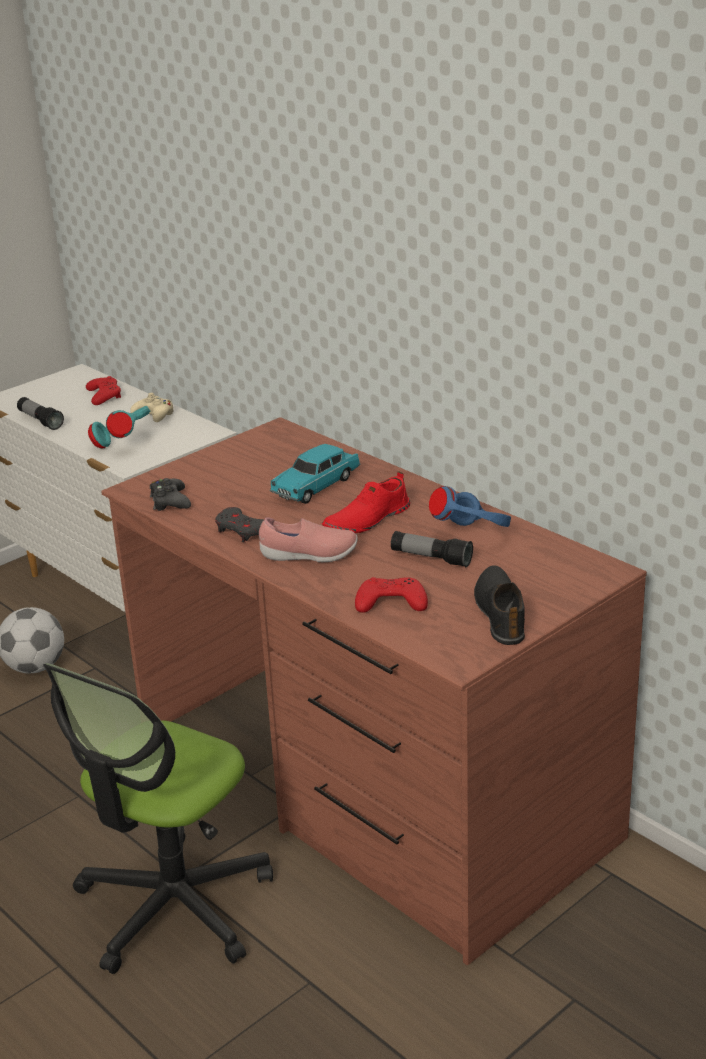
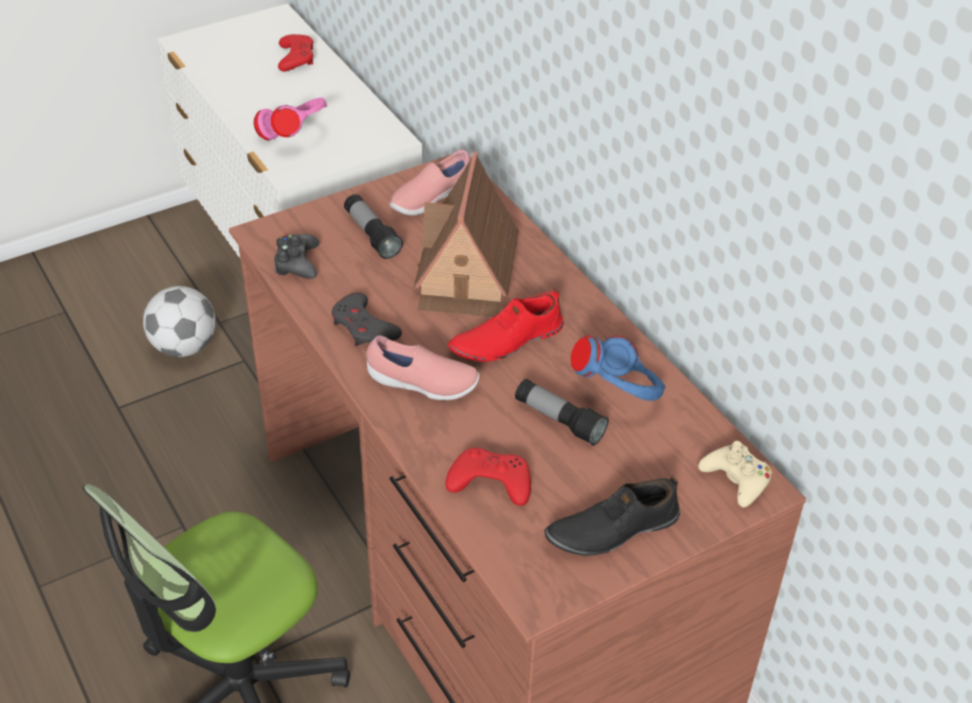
camera: 10 degrees right, 15 degrees up
(40, 421) = (216, 83): flashlight -> flashlight (372, 235)
(124, 443) = (295, 136): turquoise headphones -> pink headphones
(154, 415) = (341, 98): beige game controller -> beige game controller (736, 479)
(267, 448) = (430, 199): none -> pink shoe
(316, 486) = (466, 273): turquoise toy car -> toy house
(501, 612) = (612, 528): black shoe -> black shoe turned 120 degrees counterclockwise

